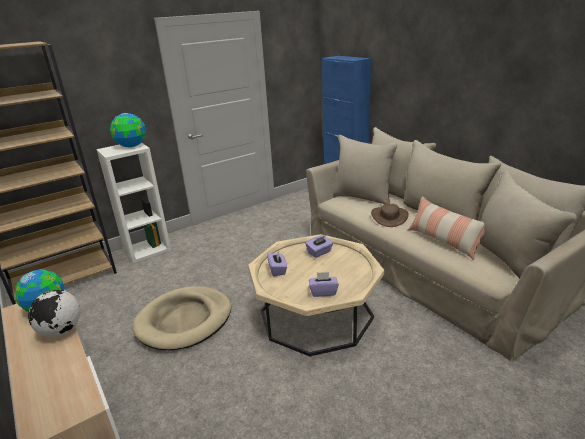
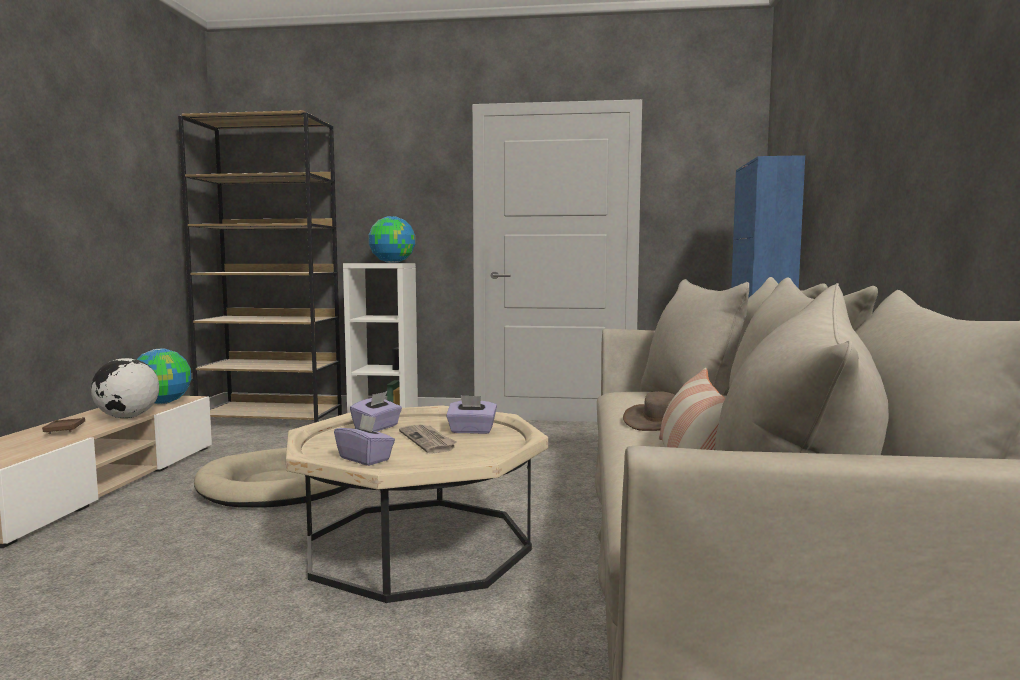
camera: 40 degrees right, 20 degrees down
(47, 362) = (65, 429): none -> brown tray
(319, 267) = (428, 441): none -> newspaper

